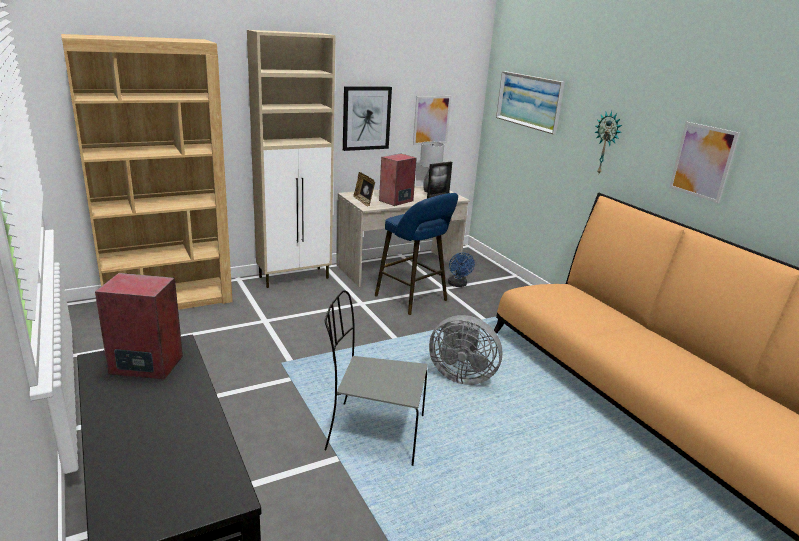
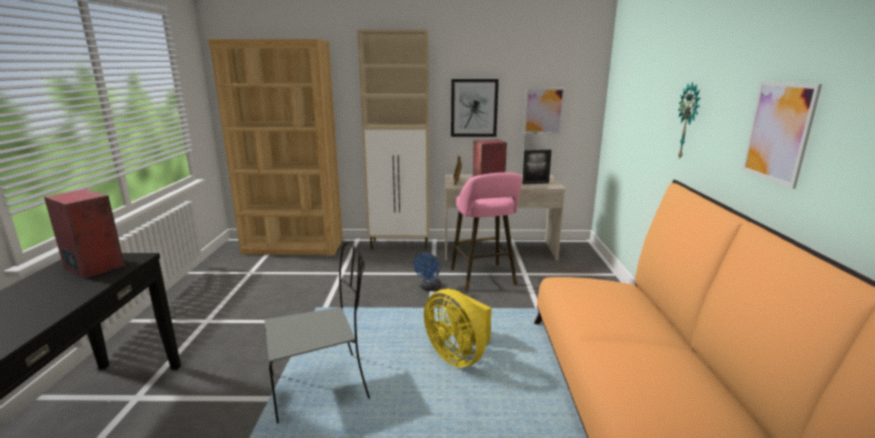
camera: 30 degrees right, 5 degrees down
(373, 432) = (322, 385): grey chair -> grey chair turned 120 degrees clockwise
(414, 299) = (484, 278): blue stool -> pink stool
(458, 285) = (542, 273): blue fan -> blue fan (429, 288)
(461, 375) = (458, 356): grey fan -> yellow fan
(529, 101) = (634, 86): picture -> none

